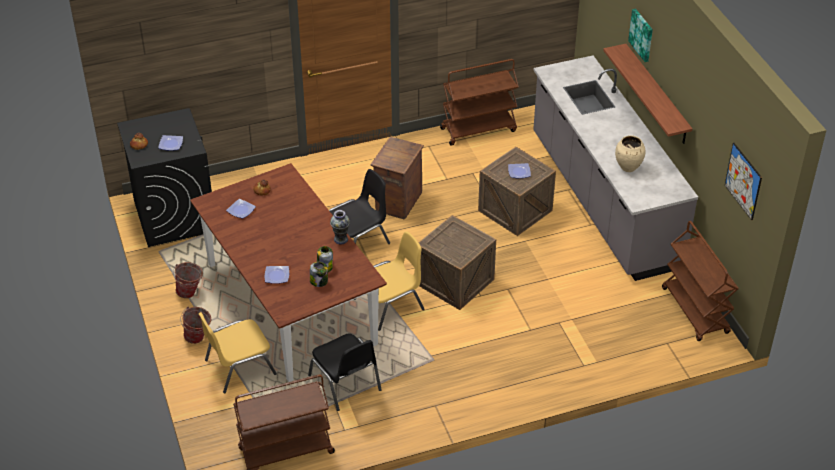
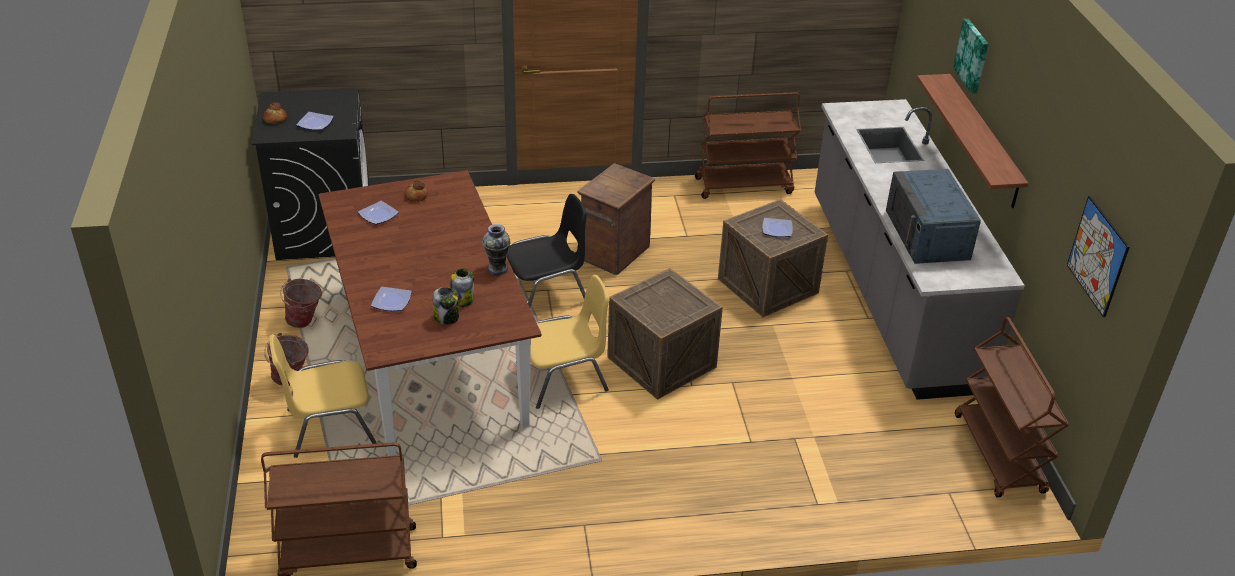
camera: 10 degrees right, 5 degrees down
(345, 383) = (467, 472): black chair -> none
(628, 168) = (927, 235): beige vase -> blue microwave

